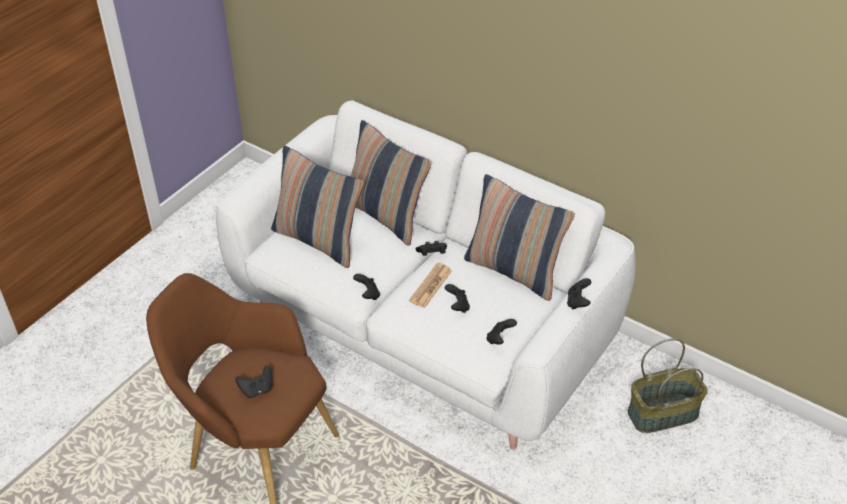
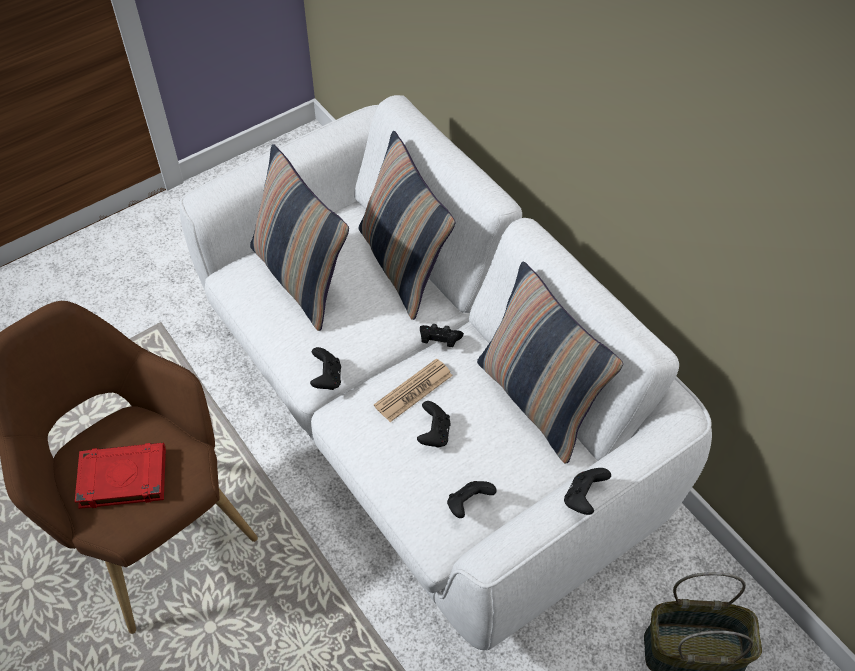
camera: 20 degrees right, 10 degrees up
(257, 390) = (122, 479): black game controller -> red book

